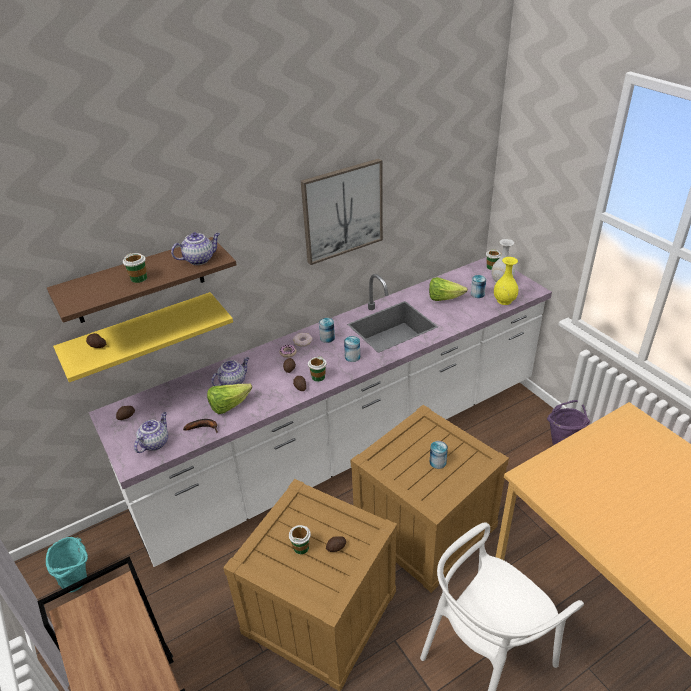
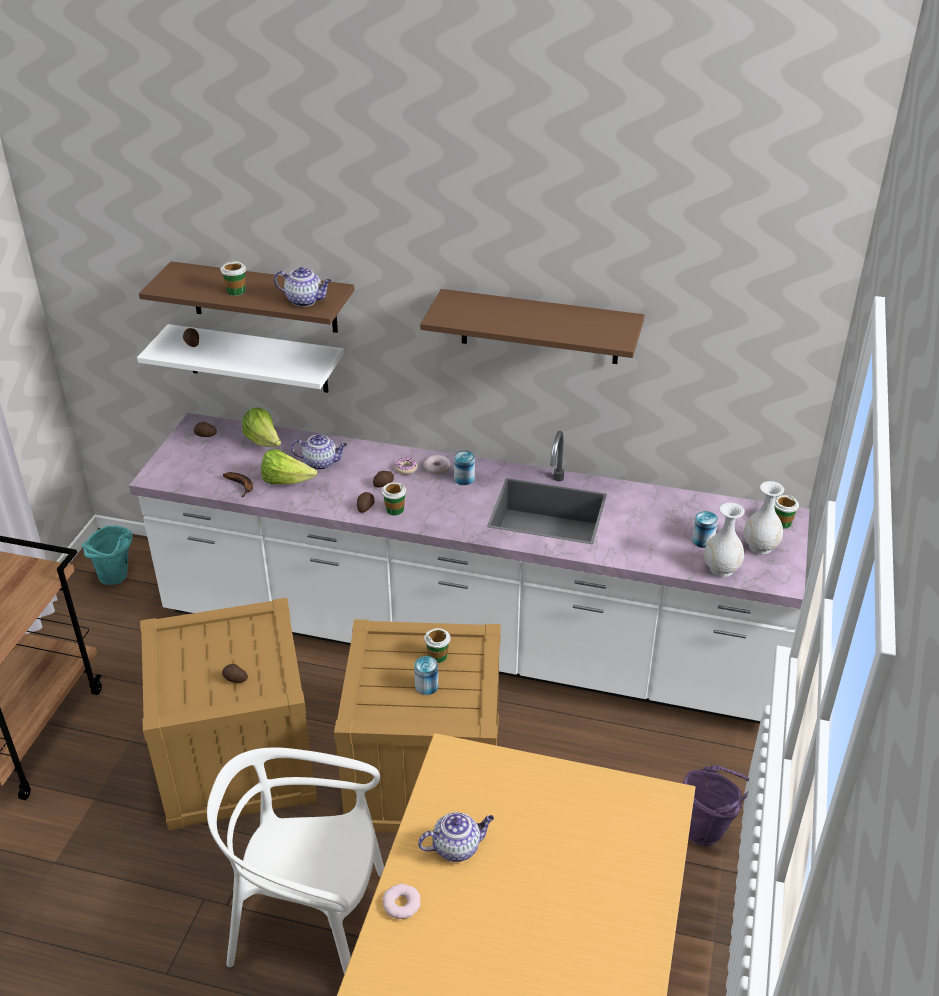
camera: 45 degrees right, 0 degrees up
(140, 335) = (257, 359): yellow shelf -> white shelf
(155, 443) = (192, 472): teapot -> teapot (457, 847)
(301, 547) = (212, 655): cup -> cup (437, 656)
(342, 211) = (539, 327): picture -> brown shelf
(352, 357) = (455, 513): can -> none
(444, 298) = (654, 519): lettuce -> lettuce (264, 442)
(504, 300) = (721, 568): yellow vase -> white vase
(632, 566) = (401, 904): none -> donut

